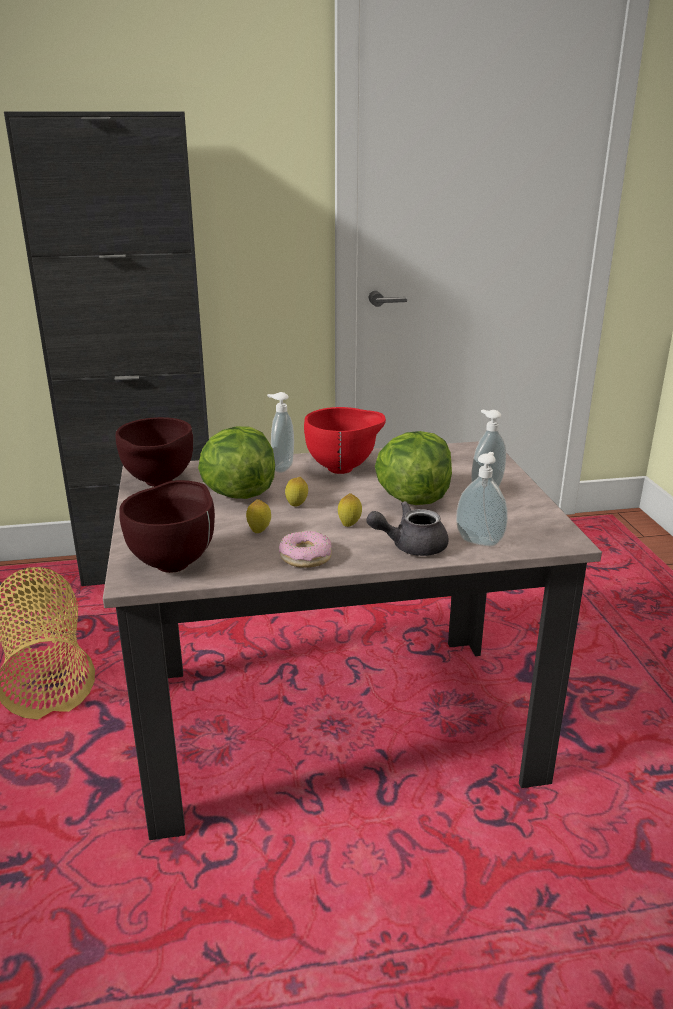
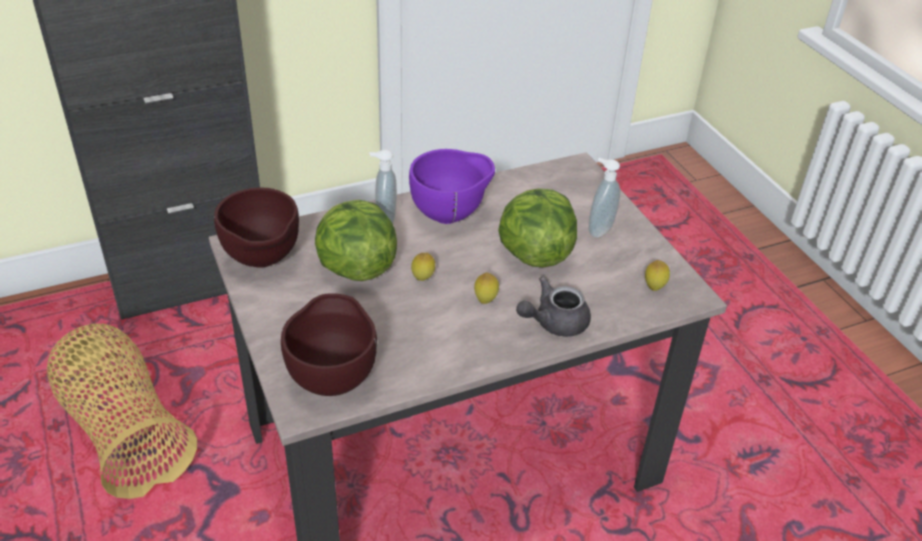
camera: 15 degrees left, 15 degrees up
(259, 531) = (399, 321): lemon -> lemon (654, 287)
(306, 557) = (459, 352): donut -> none
(344, 469) = (450, 215): red bowl -> purple bowl
(480, 541) = (615, 306): soap dispenser -> none

